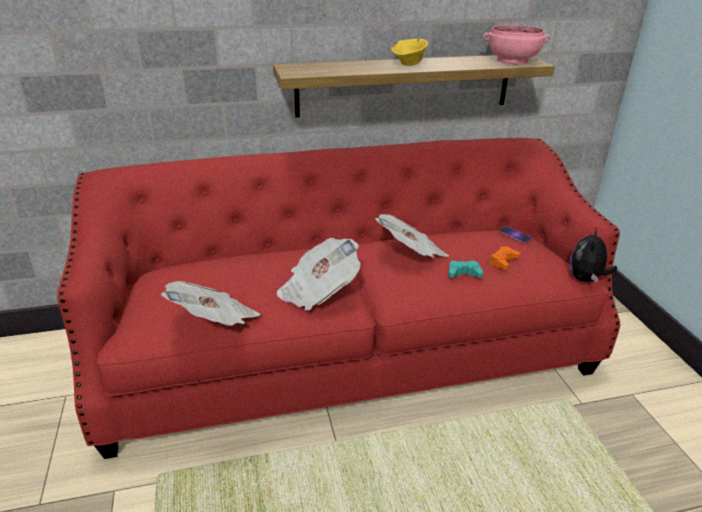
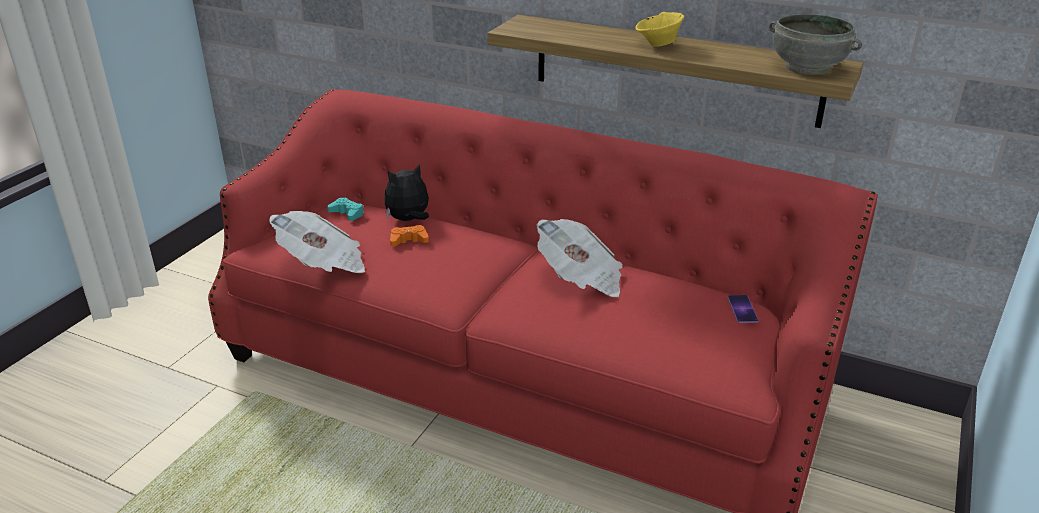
camera: 40 degrees right, 0 degrees up
(318, 291) = (439, 275): newspaper -> none
(463, 273) = (605, 321): turquoise game controller -> turquoise game controller (347, 213)
(503, 261) = (672, 329): orange game controller -> orange game controller (408, 240)
(512, 61) = (807, 67): pink bowl -> grey bowl
(586, 279) = (756, 394): plush toy -> plush toy (408, 220)

